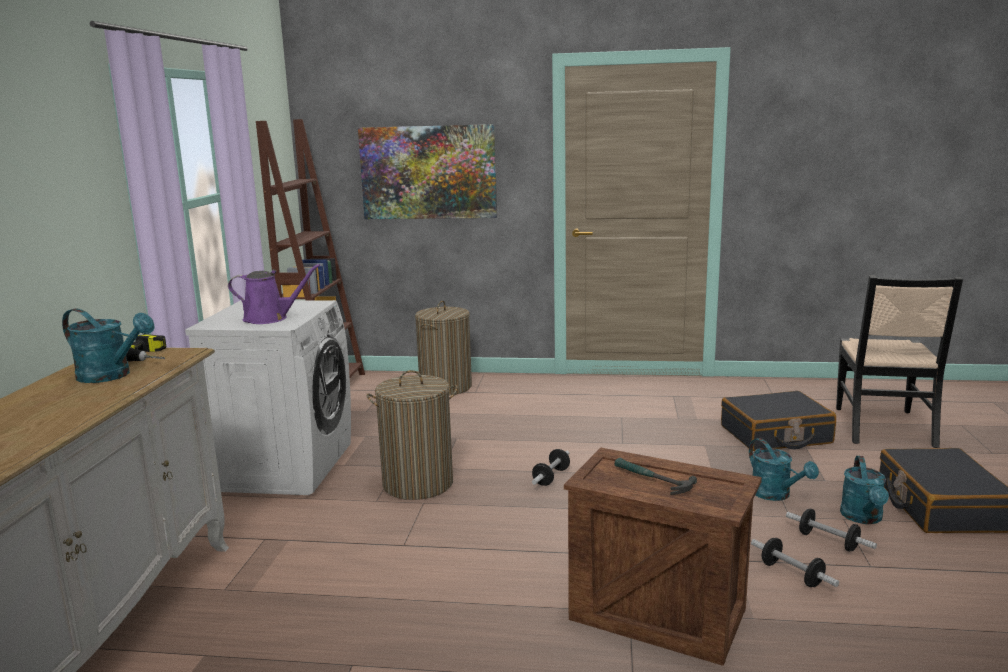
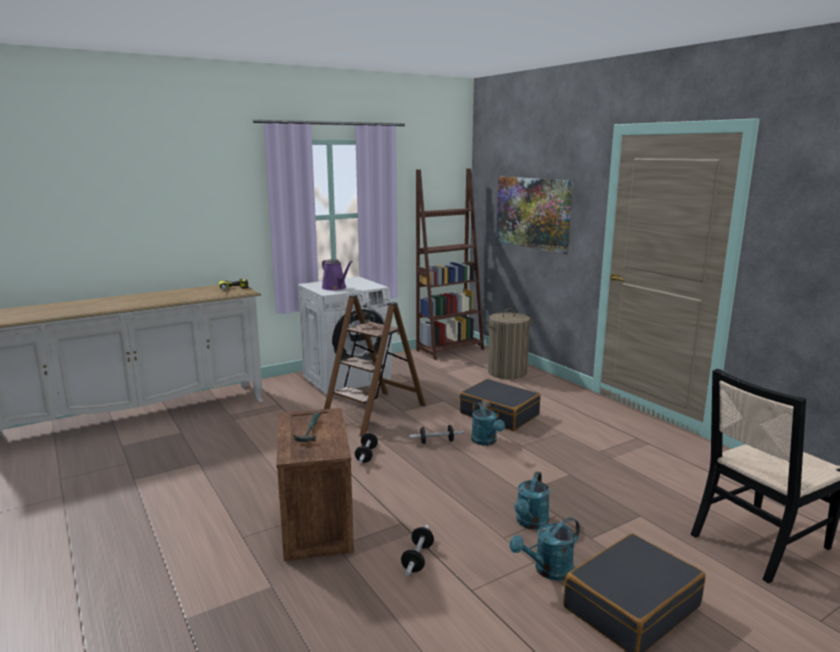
camera: 50 degrees right, 0 degrees up
(111, 376) = (202, 293): turquoise watering can -> turquoise watering can (486, 442)
(418, 483) = (376, 412): laundry basket -> brown step ladder
(775, 435) = (640, 496): black suitcase -> black suitcase (499, 414)
(828, 541) = (486, 563): dumbbell -> dumbbell (366, 455)

